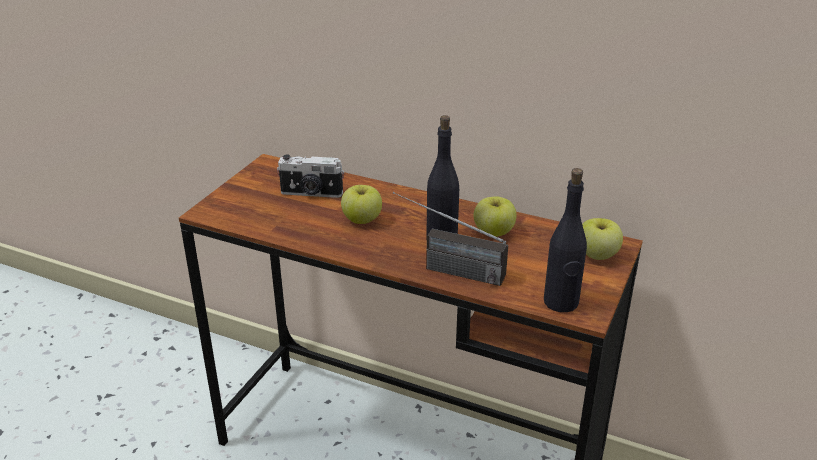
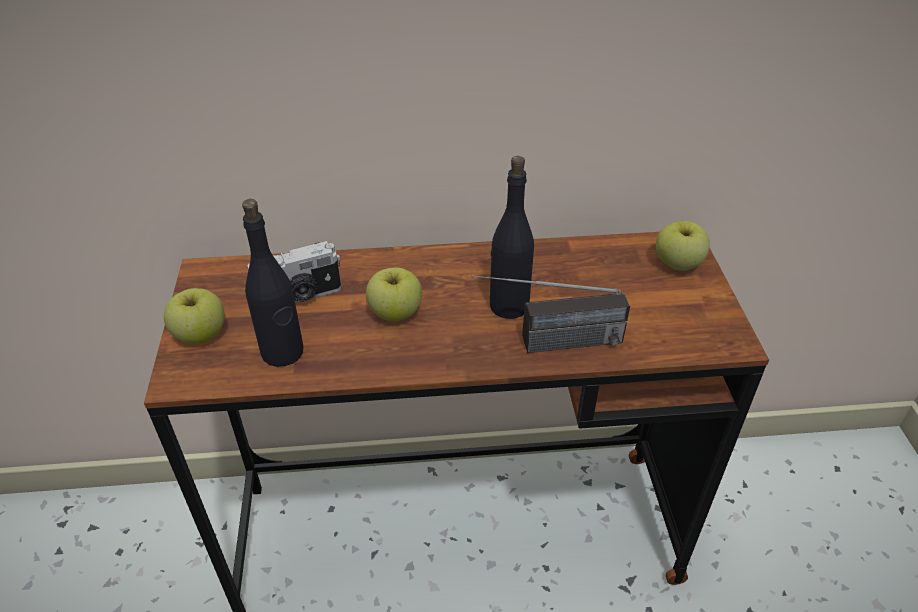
camera: 30 degrees left, 10 degrees up
(493, 232) = (554, 274): apple -> apple (200, 334)
(561, 302) = (698, 338): black bottle -> black bottle (283, 352)

